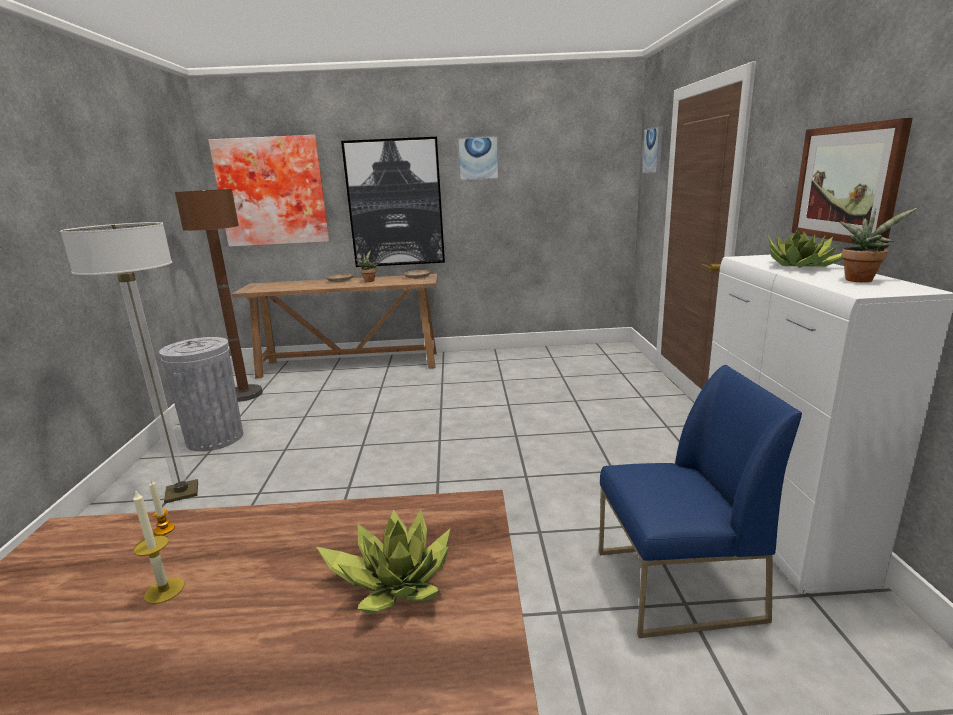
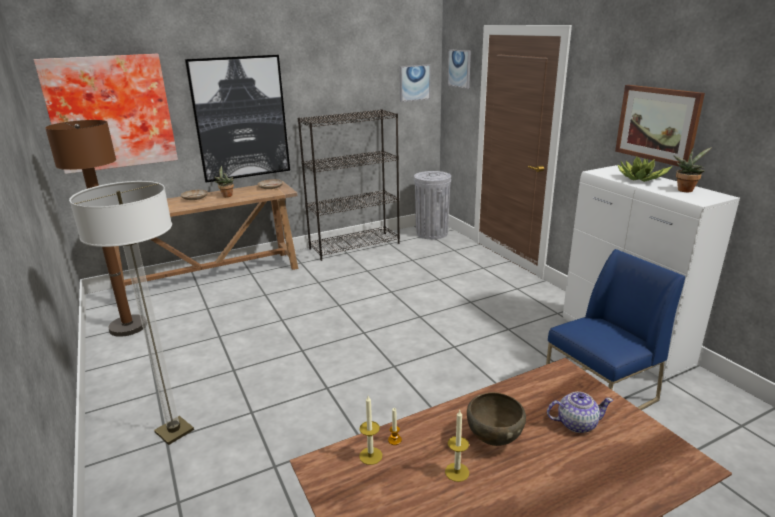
camera: 25 degrees left, 5 degrees up
(117, 539) = (370, 456): none -> candle
(215, 438) = (148, 376): grey trash can -> grey trash can (431, 233)
(263, 565) = (493, 439): none -> brown bowl
(394, 580) = (576, 423): potted plant -> teapot
(478, 158) = (315, 74): picture -> picture (414, 83)
(512, 354) = (355, 246): none -> black bookcase

